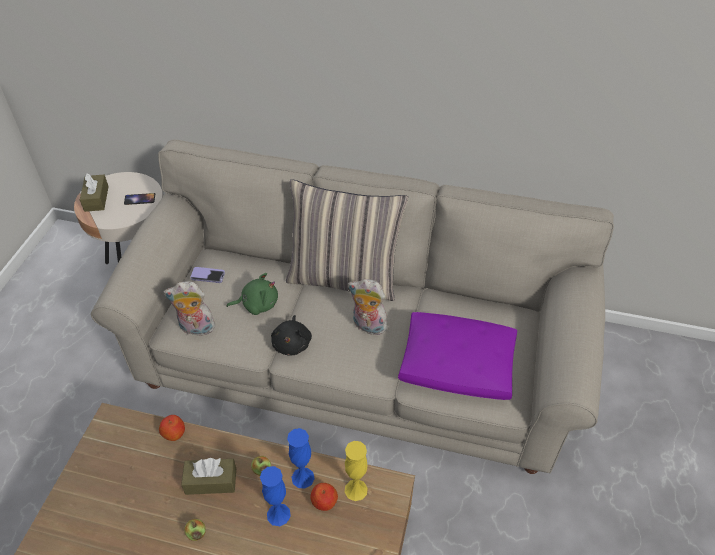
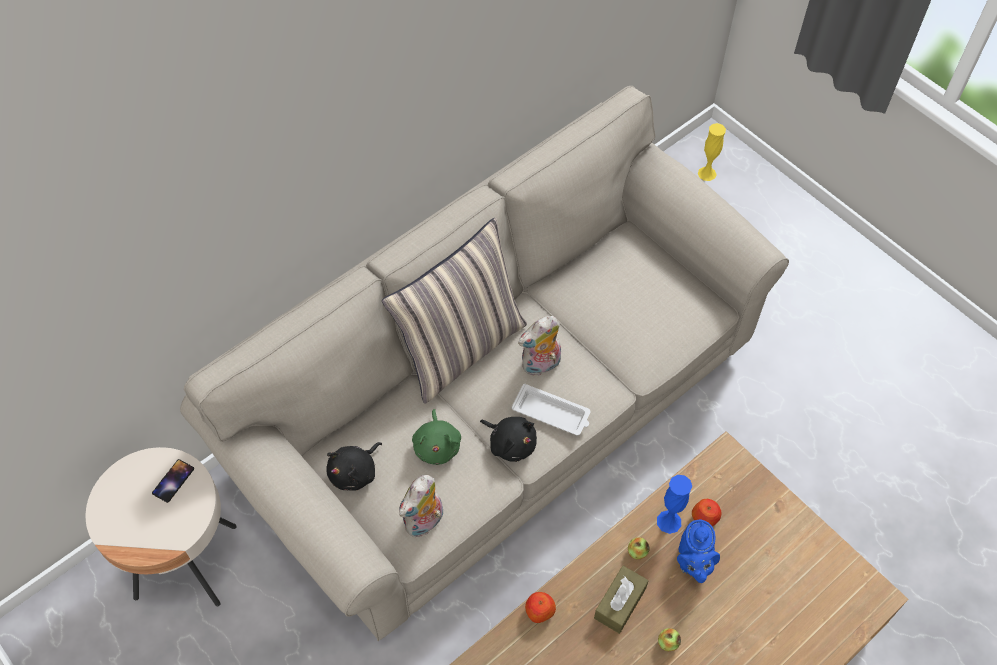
camera: 55 degrees left, 10 degrees up
(96, 199) = (127, 529): brown tissue box -> none
(208, 276) = (355, 472): phone -> black plush toy
(257, 304) = (437, 446): green plush toy -> green plush toy turned 150 degrees clockwise
(278, 514) = (693, 562): blue vase -> blue teapot
(334, 353) = (552, 413): none -> white tray
(356, 490) = (710, 485): yellow vase -> yellow vase (707, 173)
(458, 365) = (645, 321): purple pillow -> none

